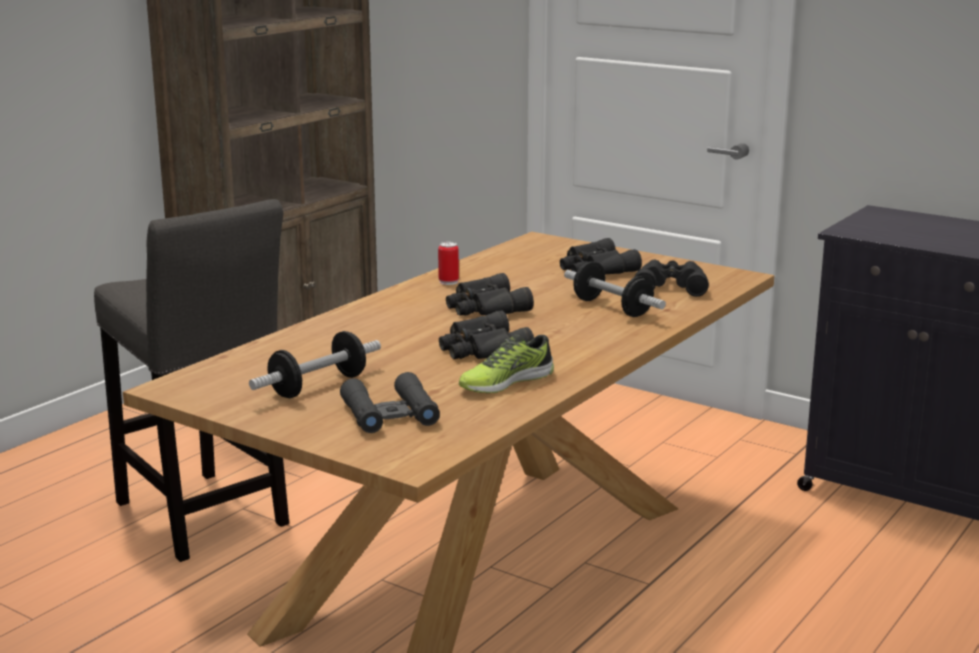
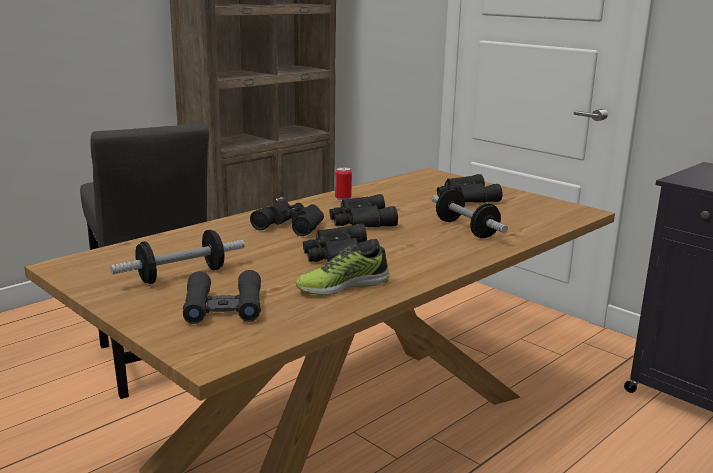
camera: 10 degrees right, 0 degrees up
(670, 286) = (522, 215): black binoculars -> black binoculars (292, 224)

